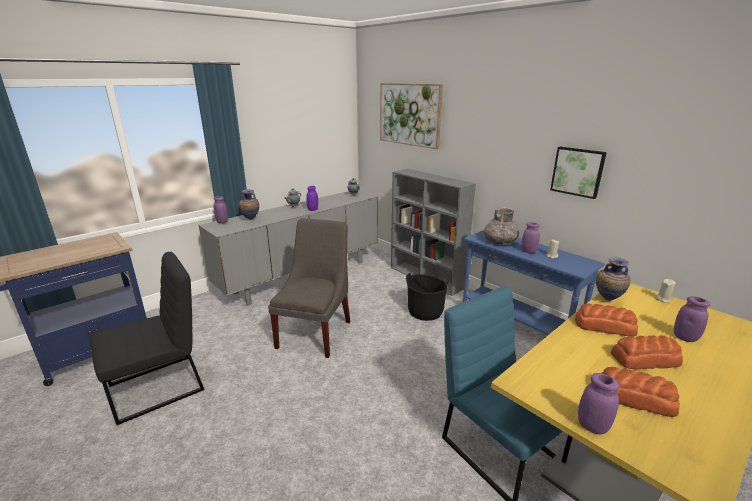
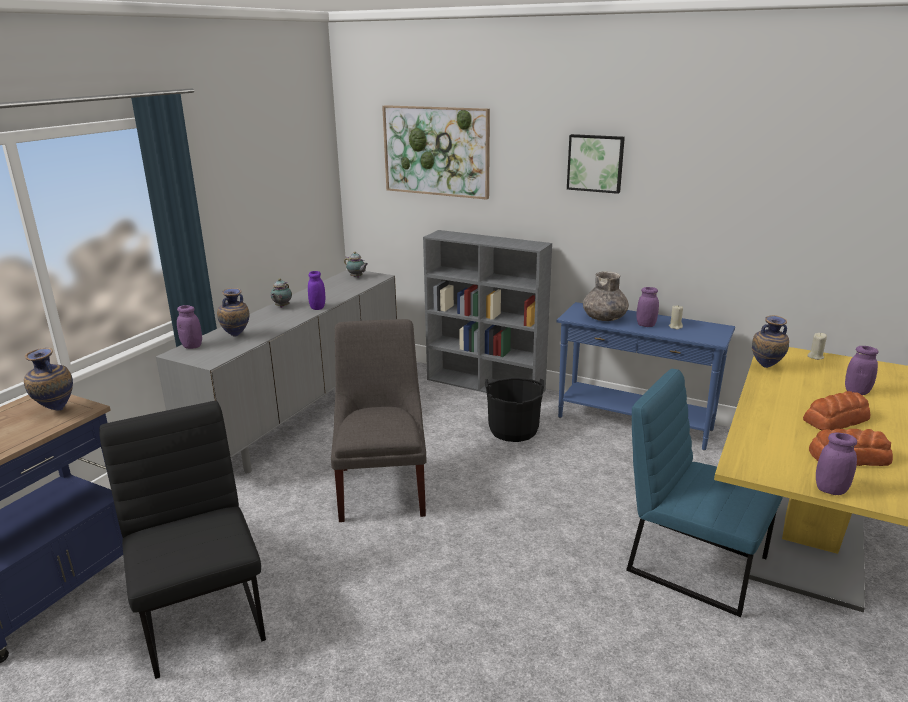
camera: 20 degrees left, 0 degrees up
(104, 246) = (55, 411): none -> vase
(160, 386) = (202, 613): black chair -> black chair turned 60 degrees counterclockwise
(578, 171) = (691, 217): picture -> picture (595, 163)
(603, 326) = (779, 395): bread -> none

